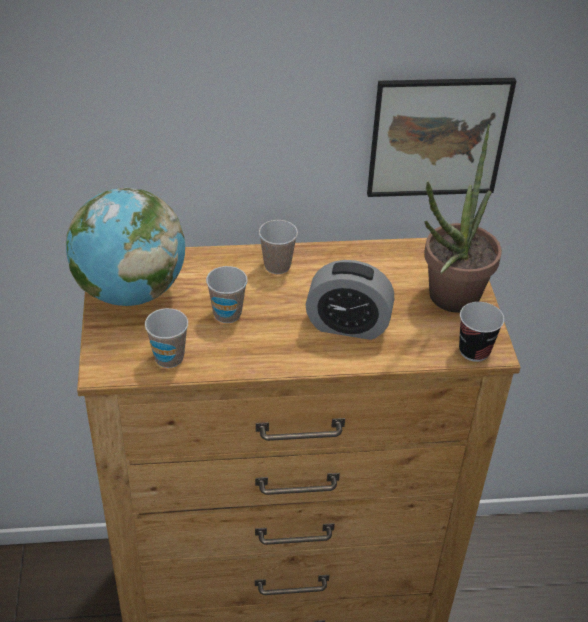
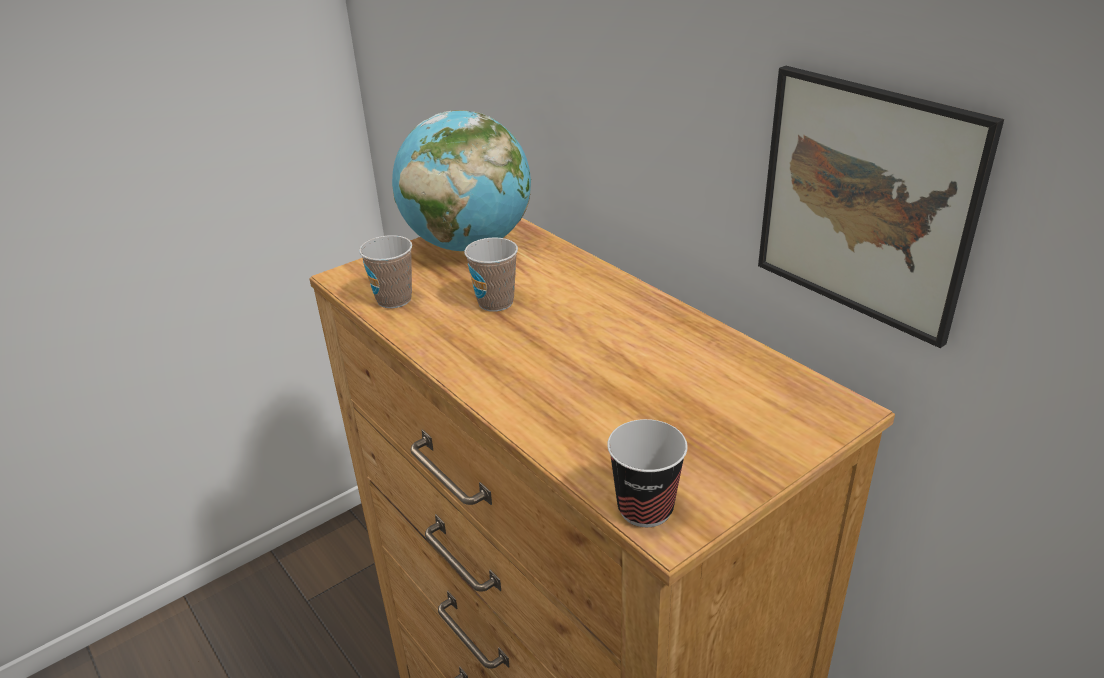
camera: 60 degrees right, 10 degrees down
(277, 266) = (611, 299): cup -> none
(347, 325) = (569, 382): alarm clock -> none
(447, 301) = (717, 442): potted plant -> none

